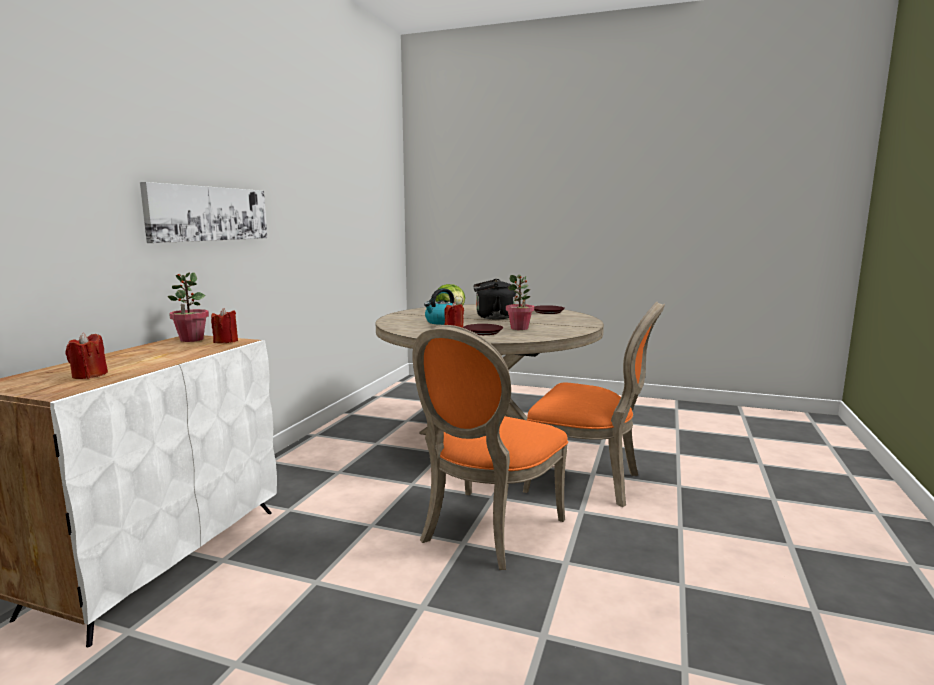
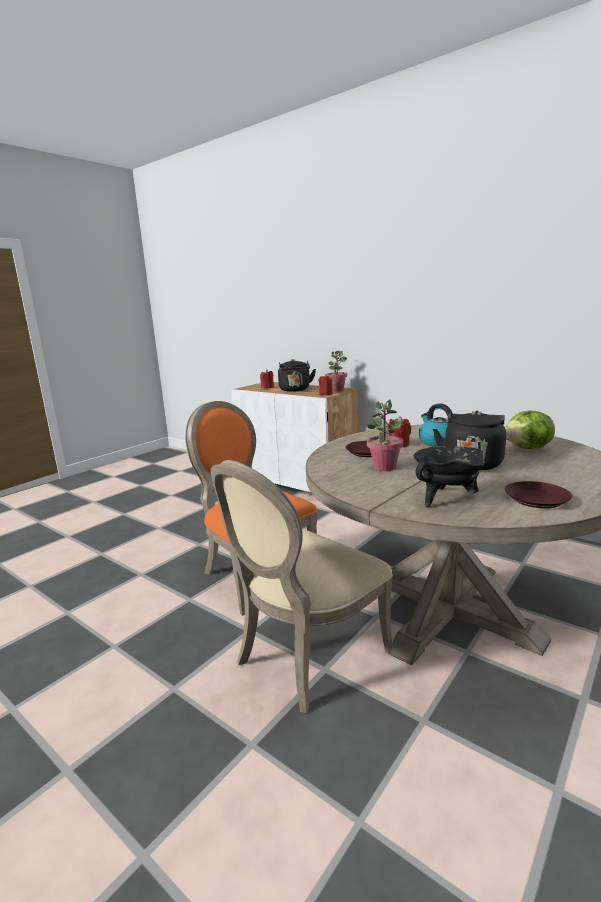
camera: 110 degrees right, 5 degrees up
(161, 356) = (295, 390): none -> black kettle
(209, 213) = (387, 312): picture -> none
(565, 320) = (447, 499): none -> black cooking pot
(588, 481) = (306, 657): orange chair -> beige chair

